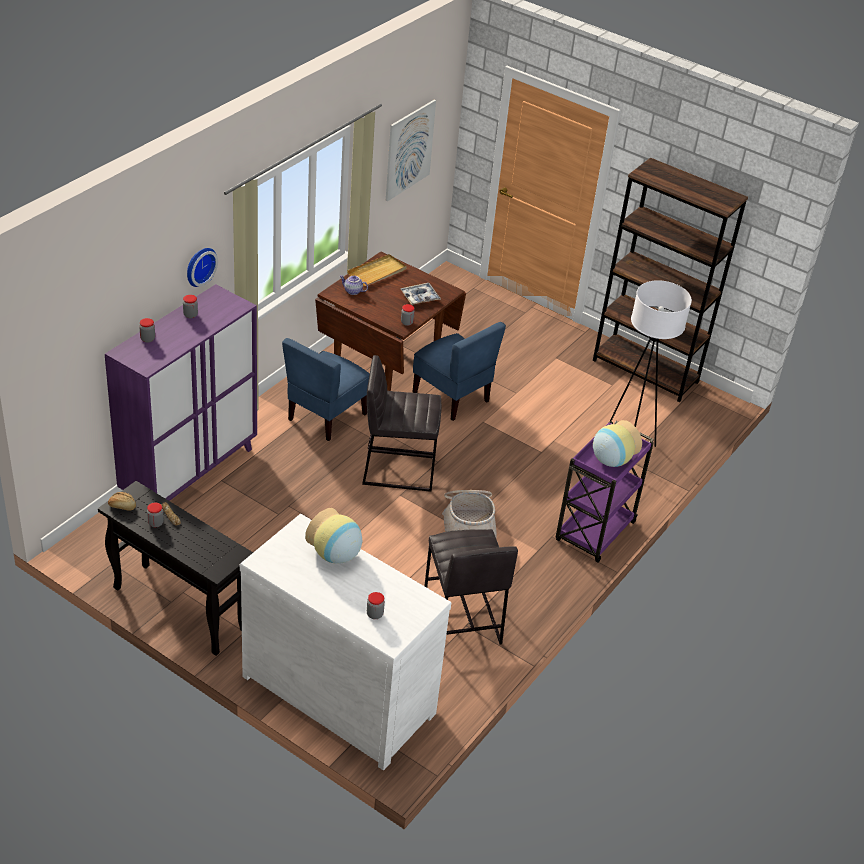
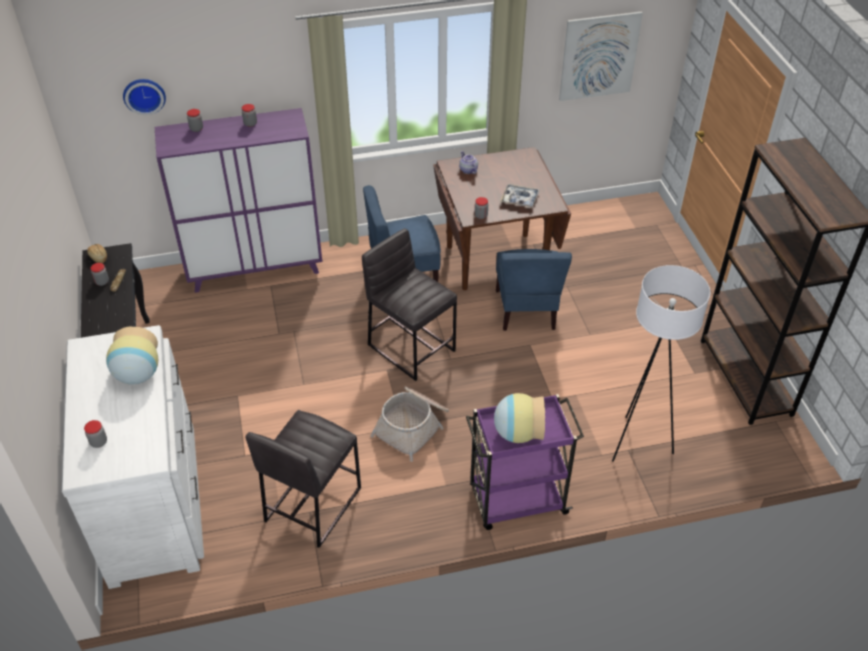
camera: 45 degrees right, 5 degrees up
(199, 265) = (278, 83): wall clock -> wall clock (144, 95)
(377, 272) = (508, 163): beige tray -> none

